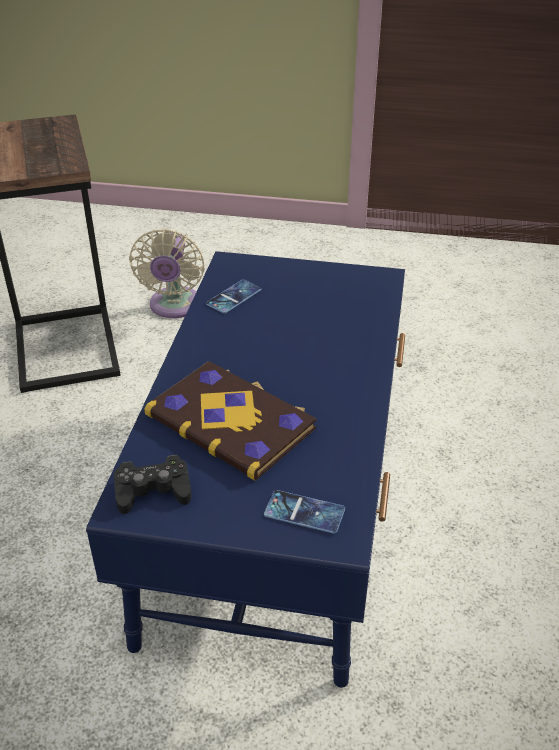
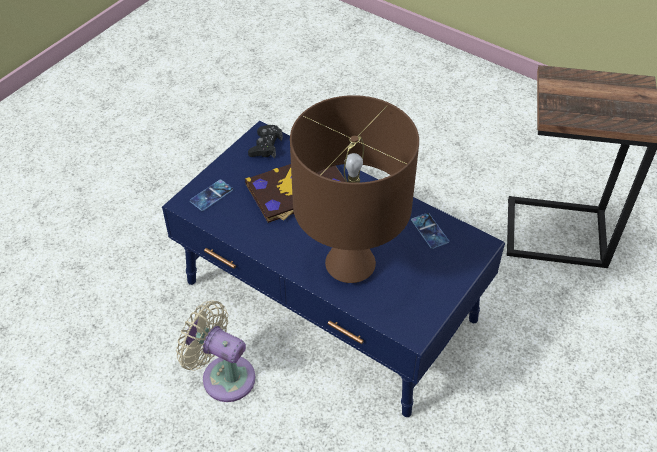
camera: 115 degrees right, 10 degrees up
(174, 307) = (595, 315): beige fan -> beige fan (223, 375)
(333, 338) = (350, 267): none -> brown table lamp

